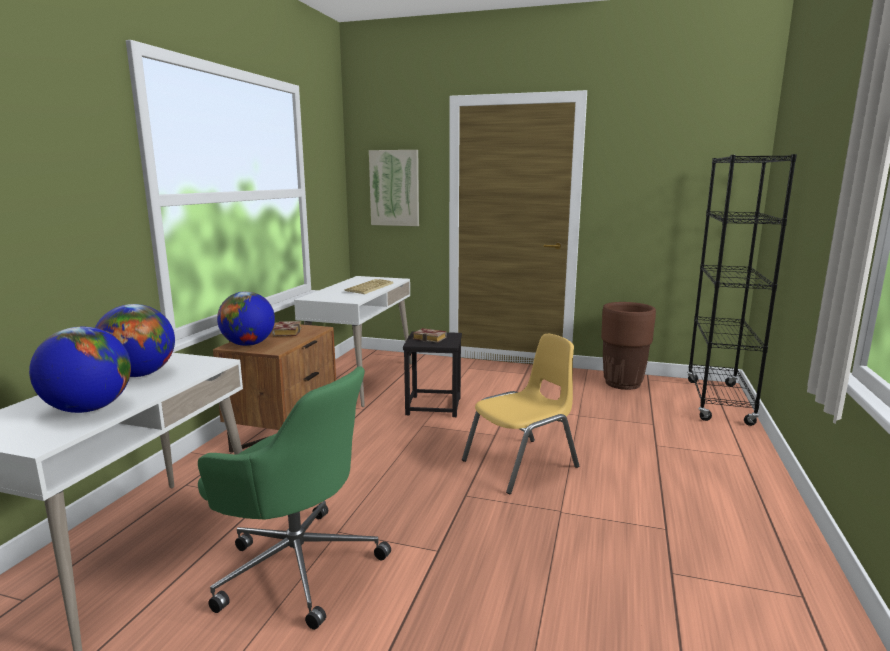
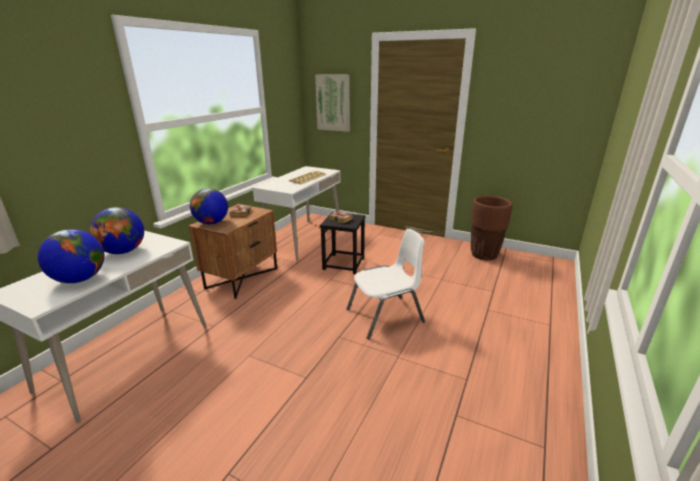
camera: 10 degrees right, 10 degrees up
(297, 565) = (217, 376): green office chair -> none
(521, 464) = (385, 316): yellow chair -> white chair
(718, 402) = (551, 276): black bookcase -> none

